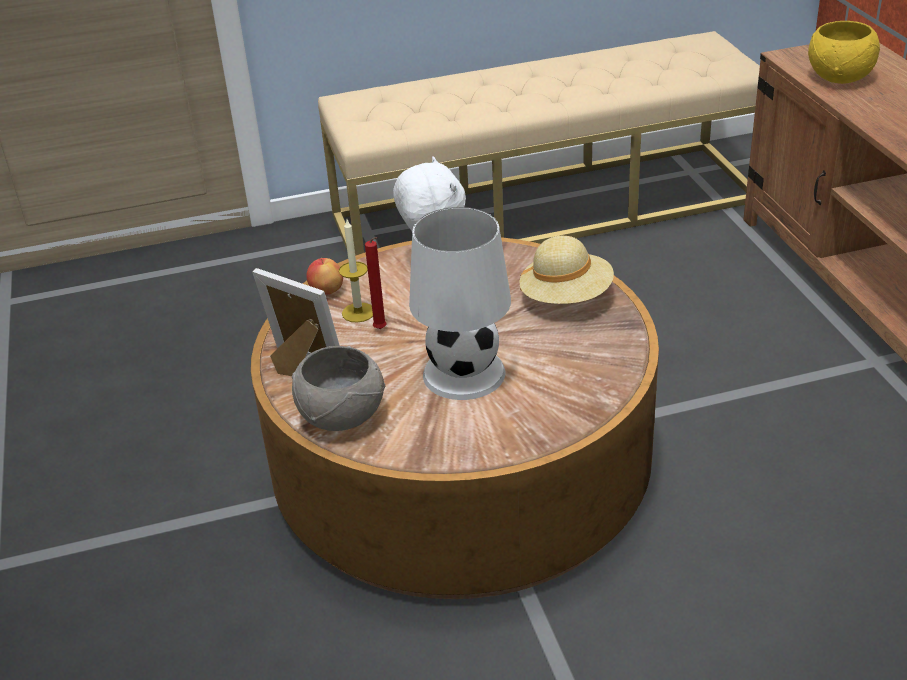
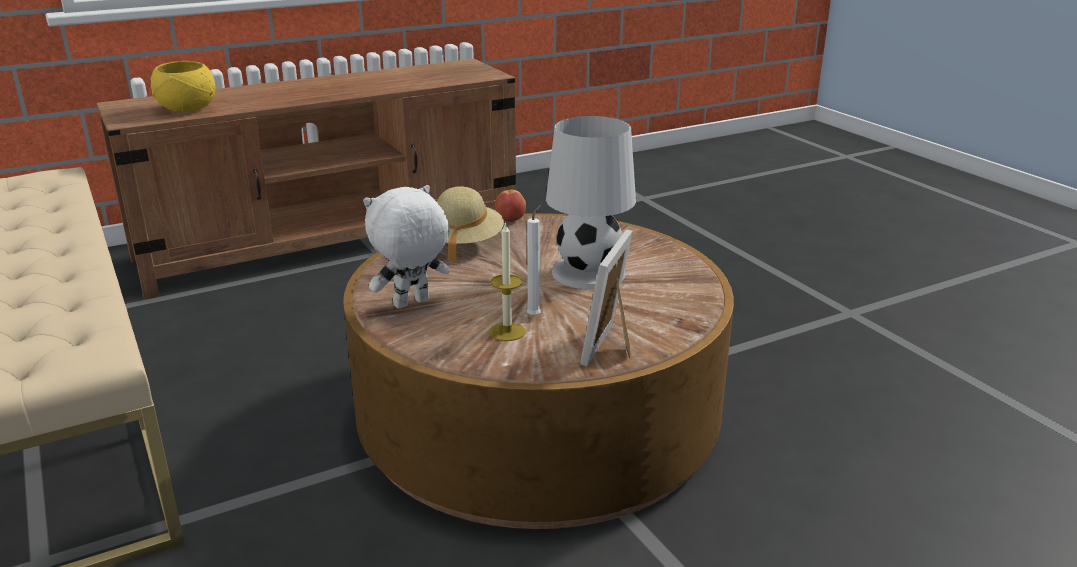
camera: 105 degrees left, 10 degrees down
(326, 290) = (467, 356): apple -> apple (510, 220)
(340, 417) = (676, 316): grey bowl -> none
(381, 330) = (535, 316): red candle -> white candle

